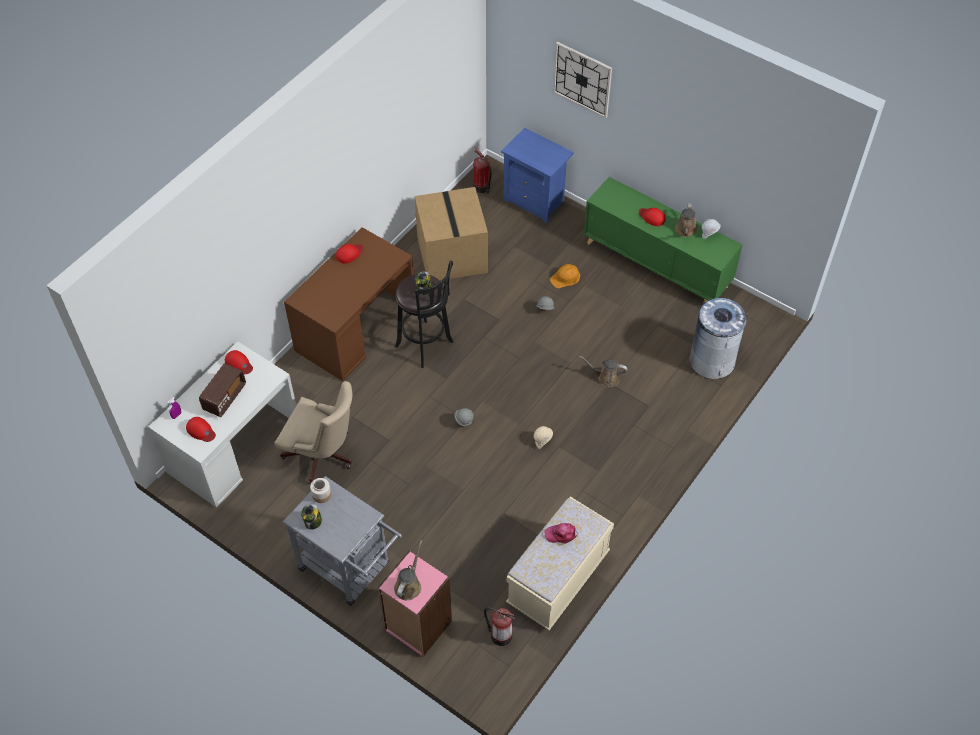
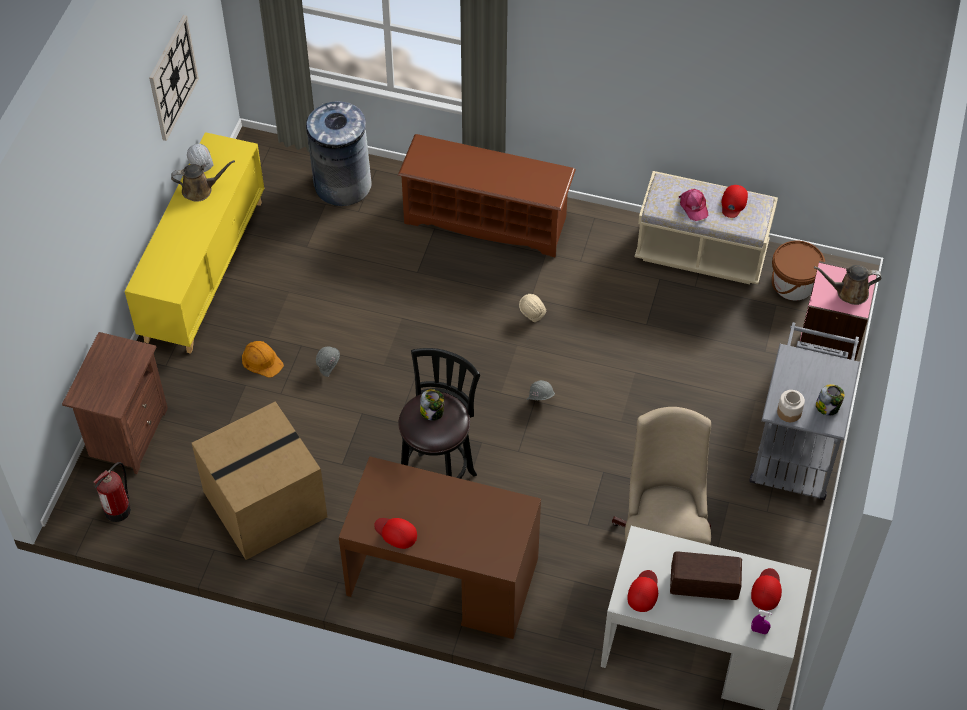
camera: 110 degrees left, 0 degrees up
(500, 635) = (793, 285): fire extinguisher -> brown bucket
(536, 201) = (127, 433): blue nightstand -> brown nightstand
(582, 79) = (67, 240): wall clock -> wall clock (172, 77)
(606, 377) = (410, 278): brown watering can -> none
(645, 441) = (487, 220): none -> brown shoe rack
(652, 217) = (188, 228): red cap -> red cap (733, 203)
(657, 264) = (204, 270): green cabinet -> yellow cabinet

